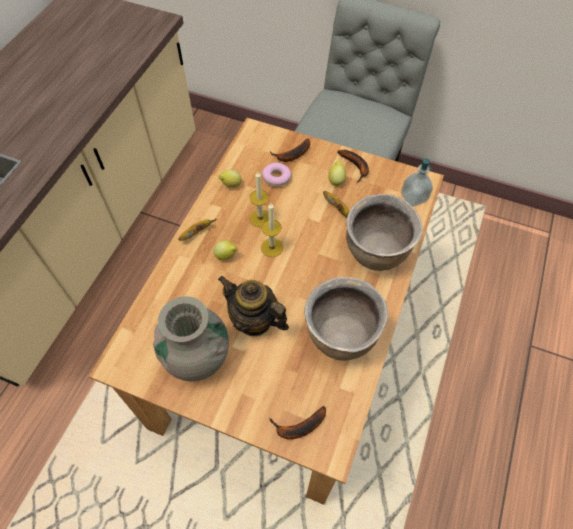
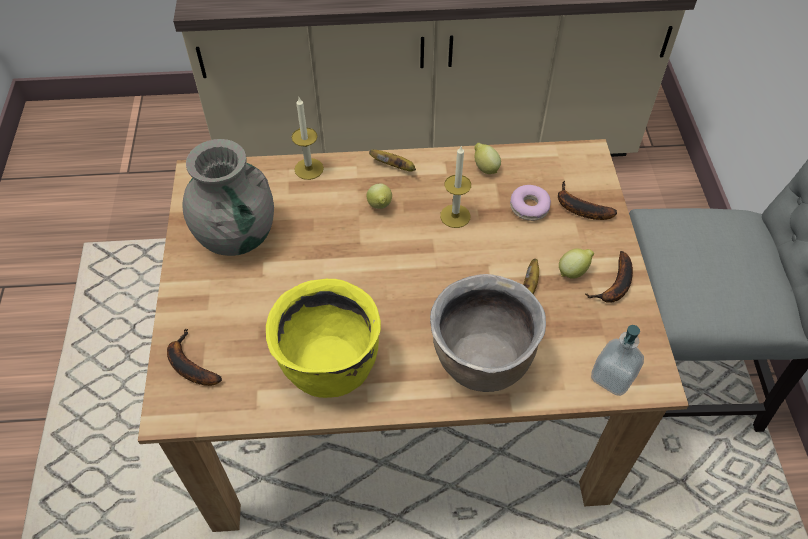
camera: 65 degrees right, 5 degrees down
(254, 320) = (307, 268): teapot -> none
(272, 247) = (419, 244): candle -> candle (309, 169)
(340, 337) = (328, 366): brown cooking pot -> yellow cooking pot

